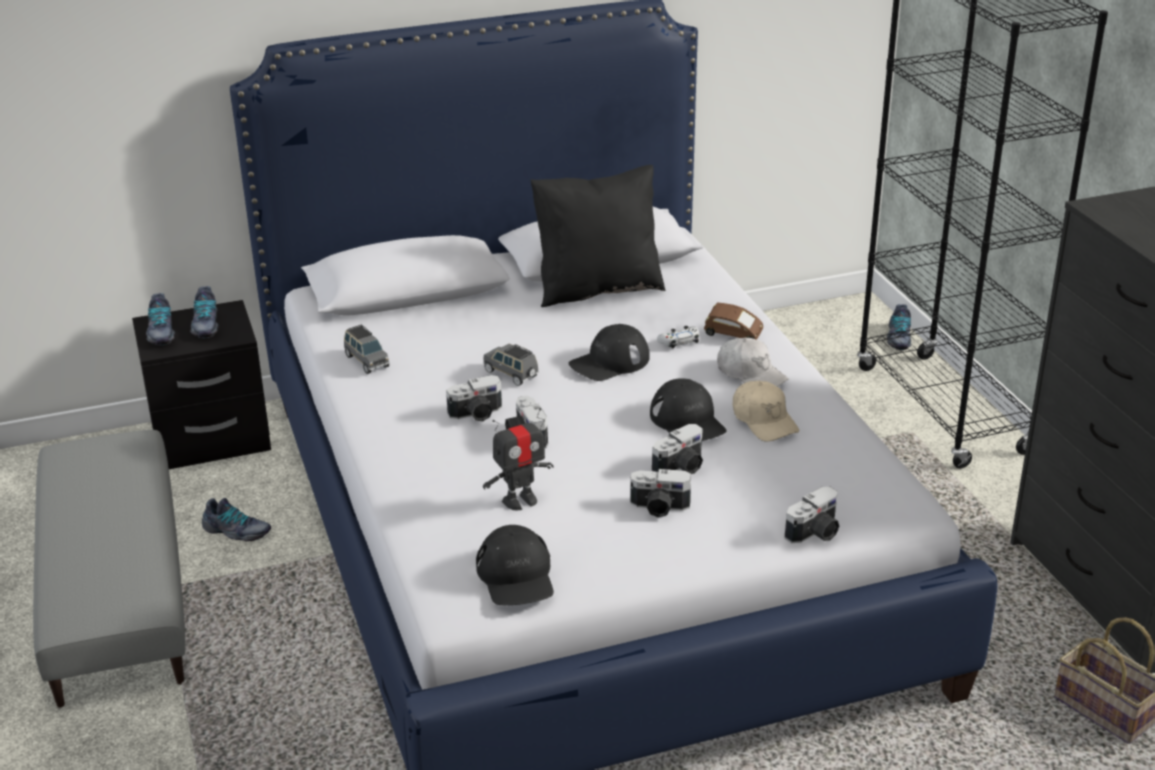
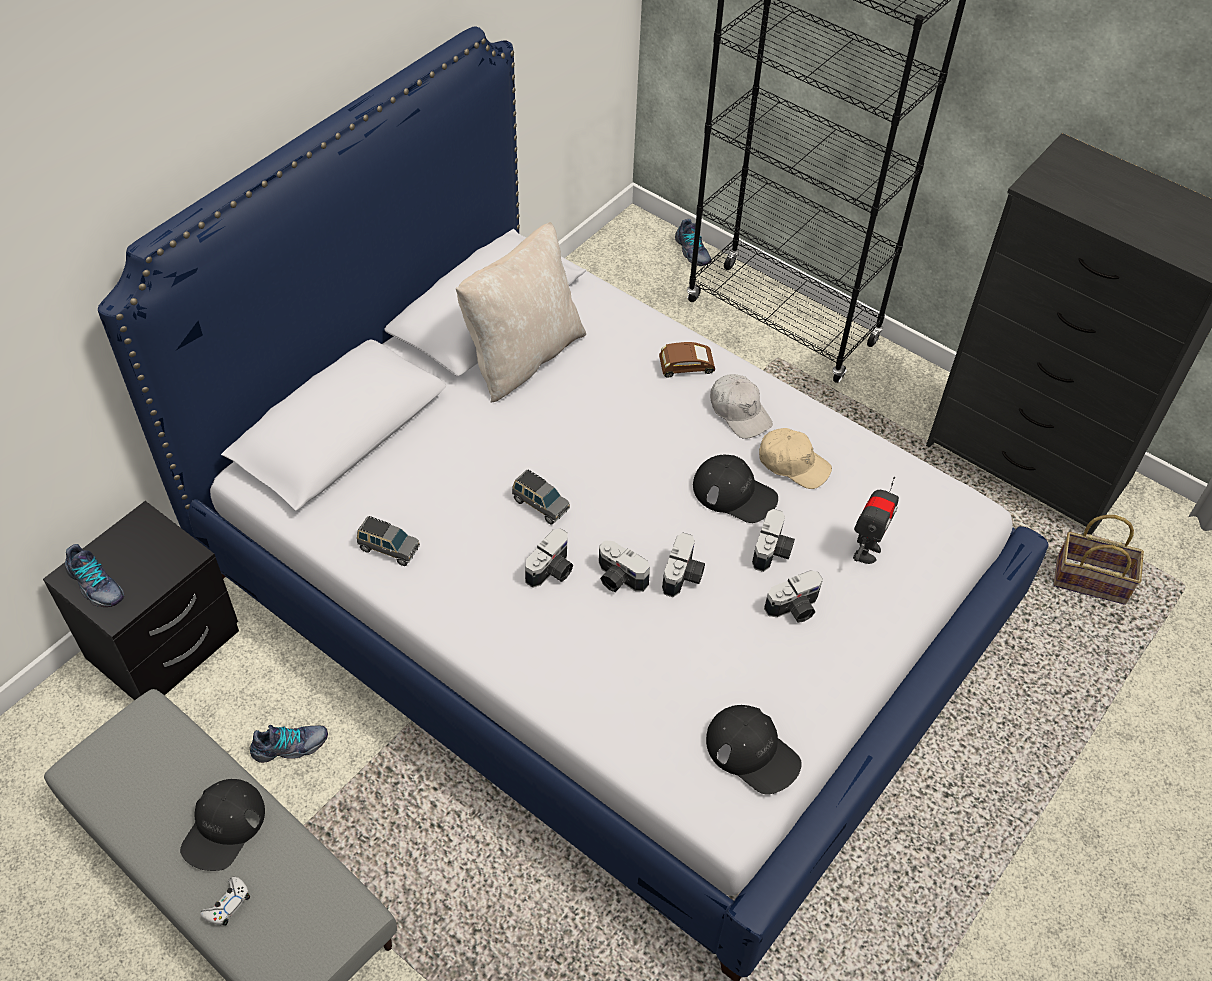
camera: 35 degrees left, 20 degrees up
(205, 324) = (136, 553): shoe -> none
(511, 374) = (540, 505): grey toy car -> grey toy car turned 150 degrees counterclockwise
(520, 500) = (682, 662): toy robot -> toy robot (866, 551)
(598, 289) = (522, 356): black pillow -> beige pillow
(609, 362) = (612, 449): black cap -> black cap (223, 827)
(679, 342) = (649, 396): white game controller -> white game controller (227, 904)
(751, 374) = (739, 412): white cap -> white cap turned 45 degrees clockwise
(816, 533) = (931, 577): camera -> camera (684, 576)

